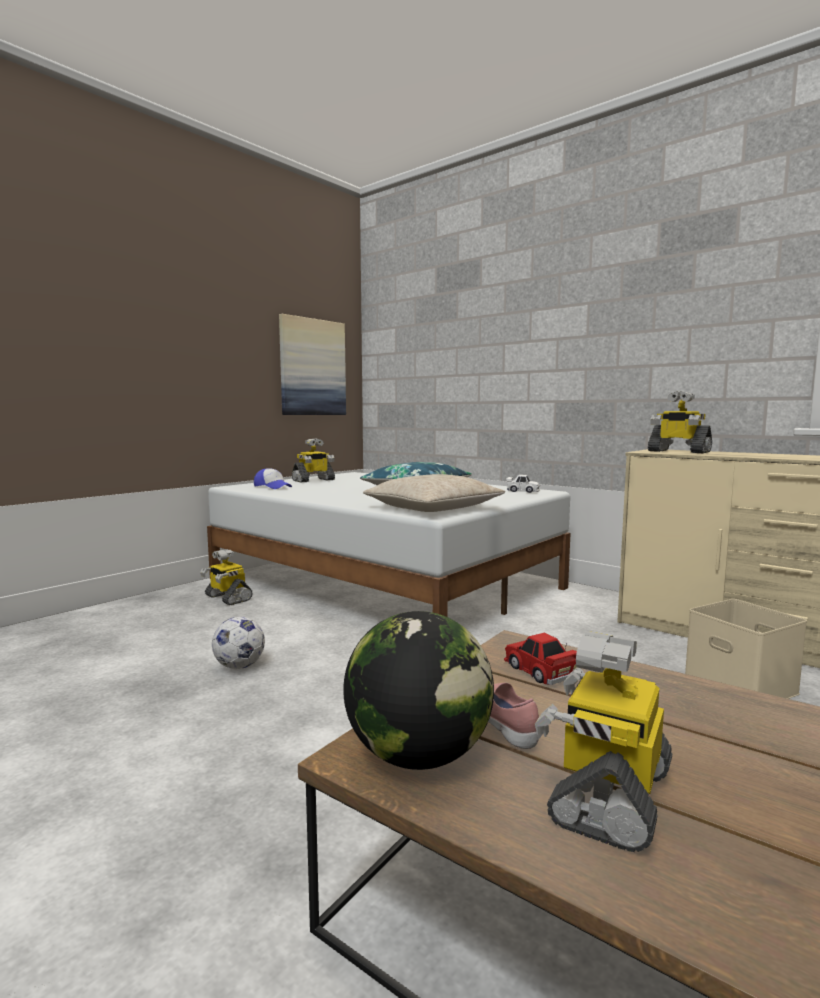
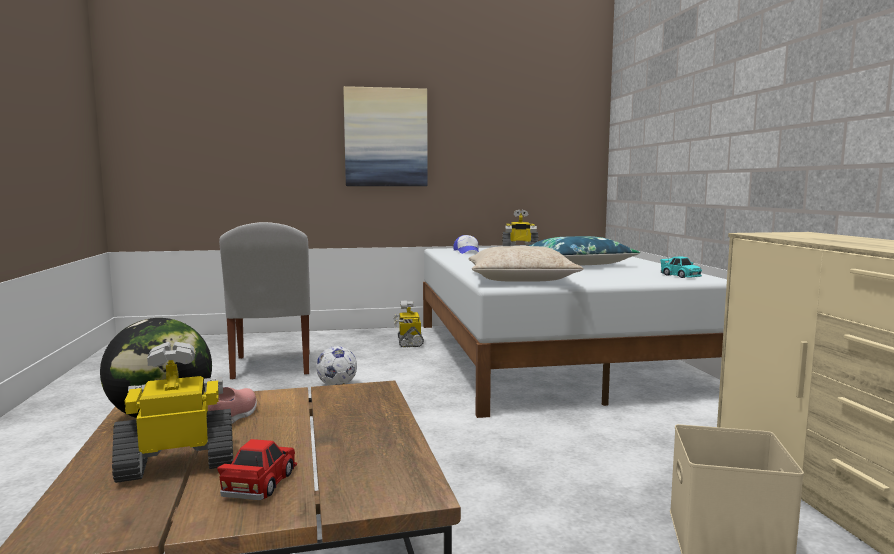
camera: 40 degrees right, 0 degrees up
(104, 669) = (271, 367): none -> white chair
(312, 367) = (543, 140): picture -> picture (386, 137)
(523, 491) = (680, 276): white toy car -> turquoise toy car
(539, 671) = (336, 406): red toy car -> red toy car (260, 483)
(678, 451) = (805, 235): toy robot -> none

